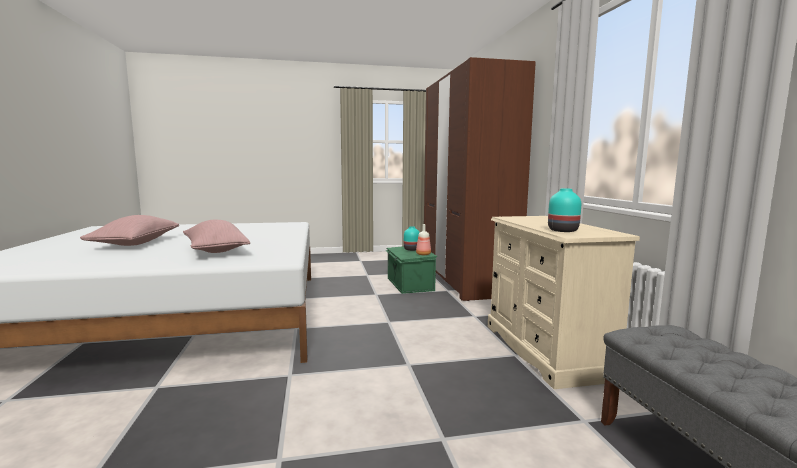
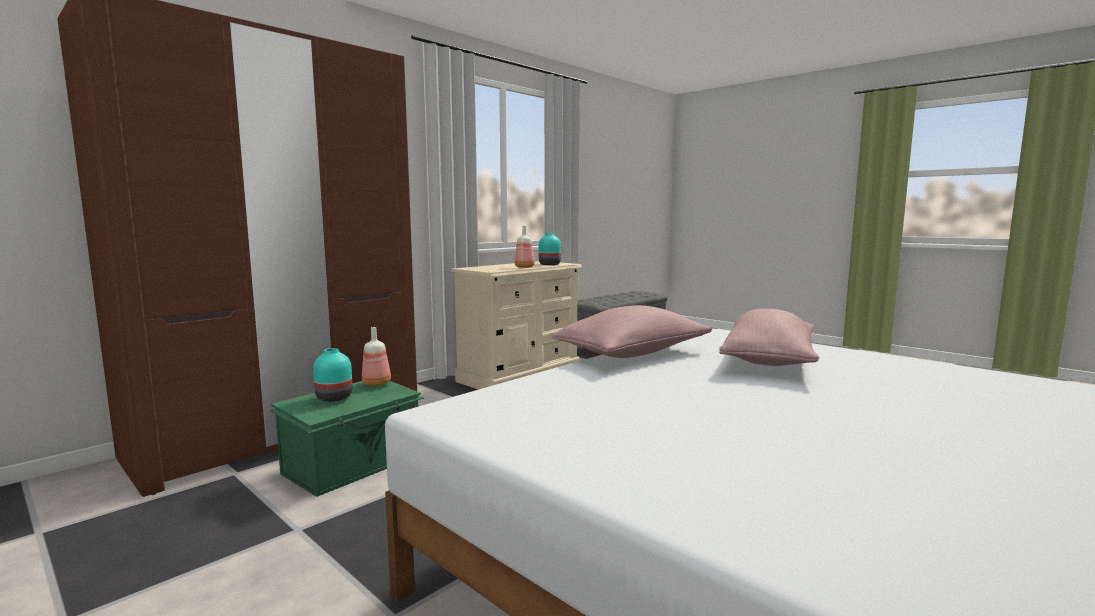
camera: 125 degrees left, 0 degrees up
(136, 243) = (931, 421): pink pillow -> pink pillow (633, 354)
(534, 223) = (524, 267): none -> bottle

